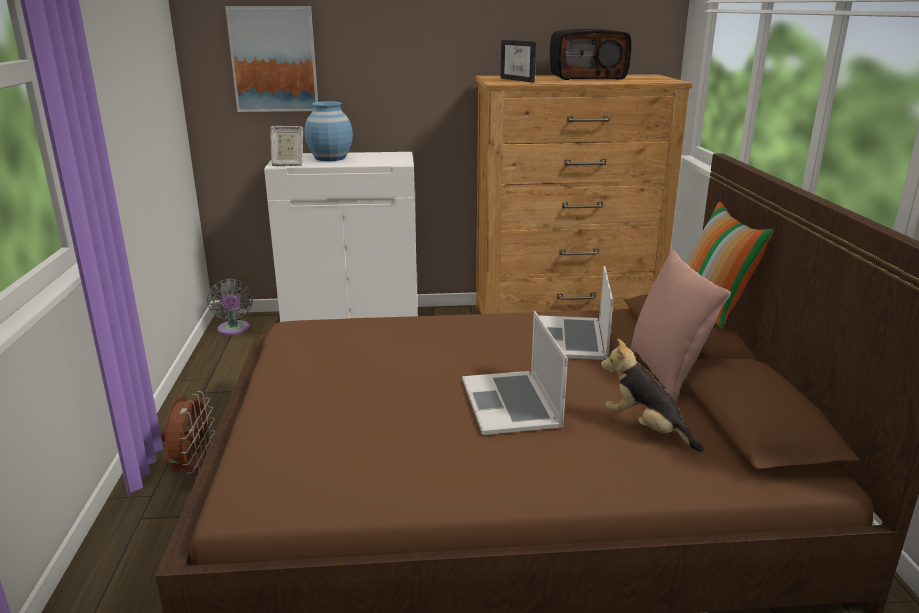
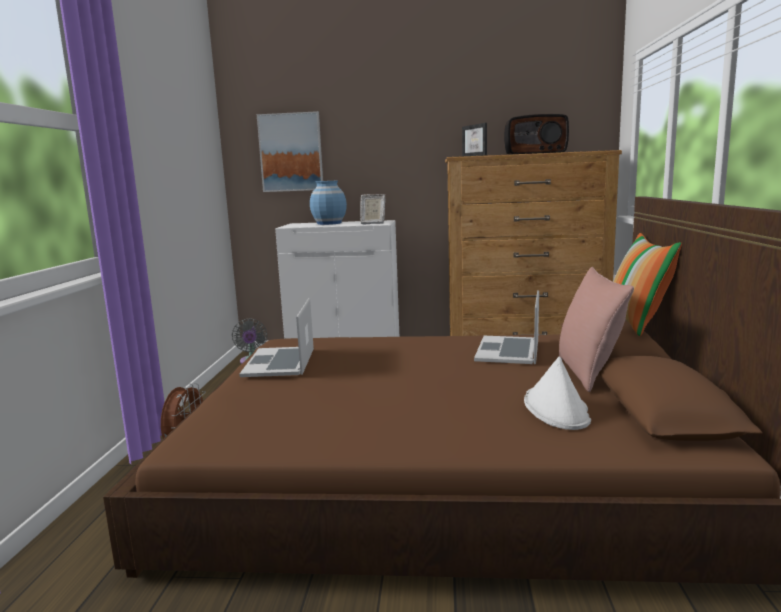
camera: 10 degrees right, 10 degrees down
(288, 164) = (294, 226): picture frame -> picture frame (372, 223)
(511, 402) = (438, 388): laptop -> laptop (280, 362)
(646, 428) = (556, 409): plush toy -> white hat

